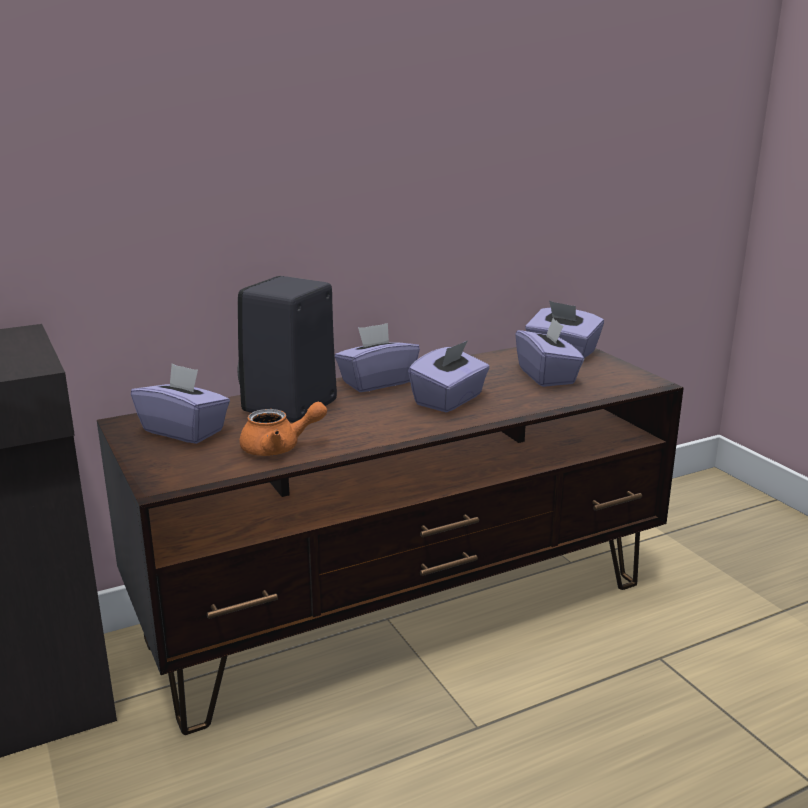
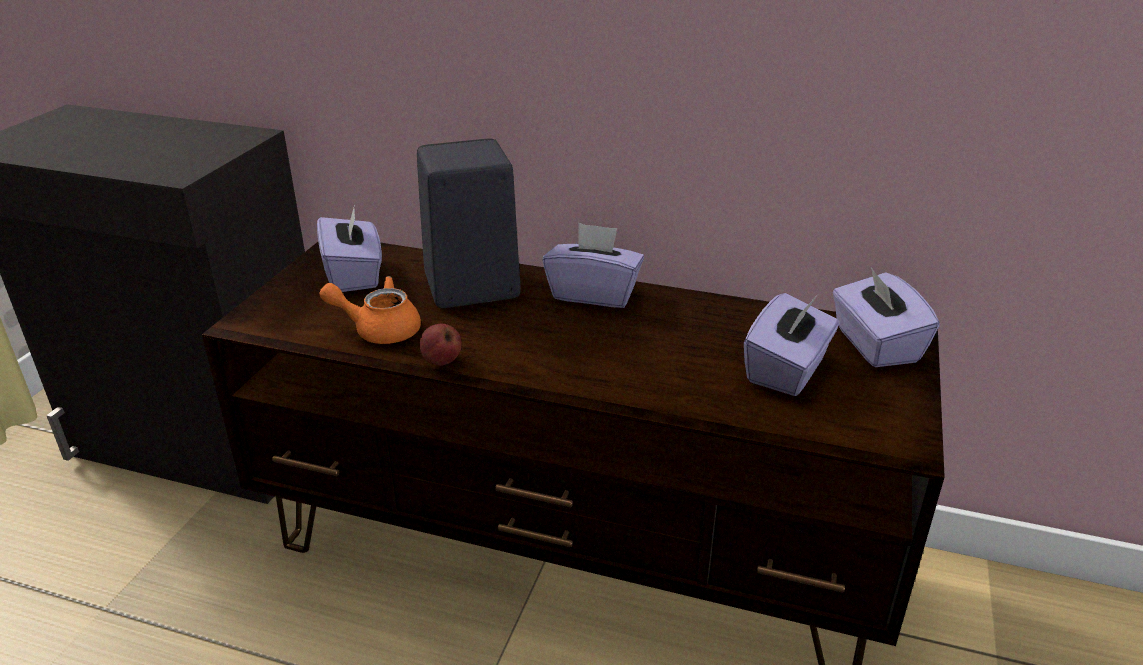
camera: 45 degrees right, 10 degrees up
(279, 448) = (379, 329): orange teapot -> orange teapot turned 150 degrees clockwise
(360, 445) = (441, 361): none -> apple
(449, 400) = (617, 350): purple tissue box -> none

